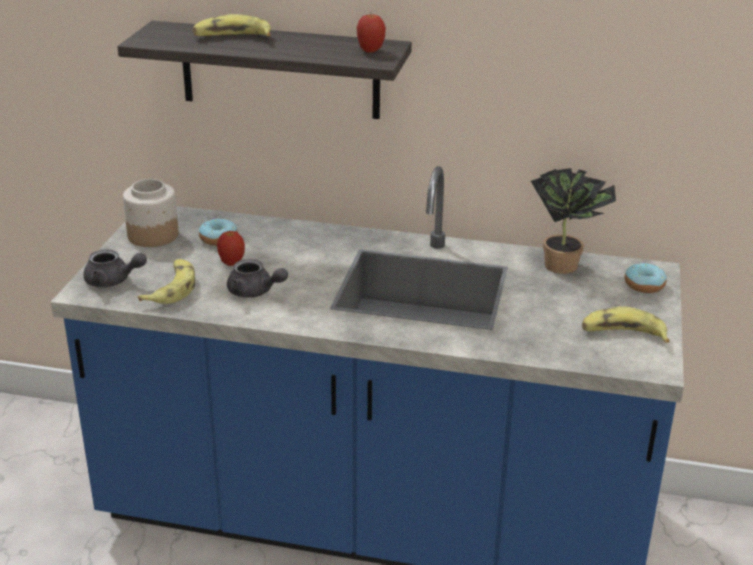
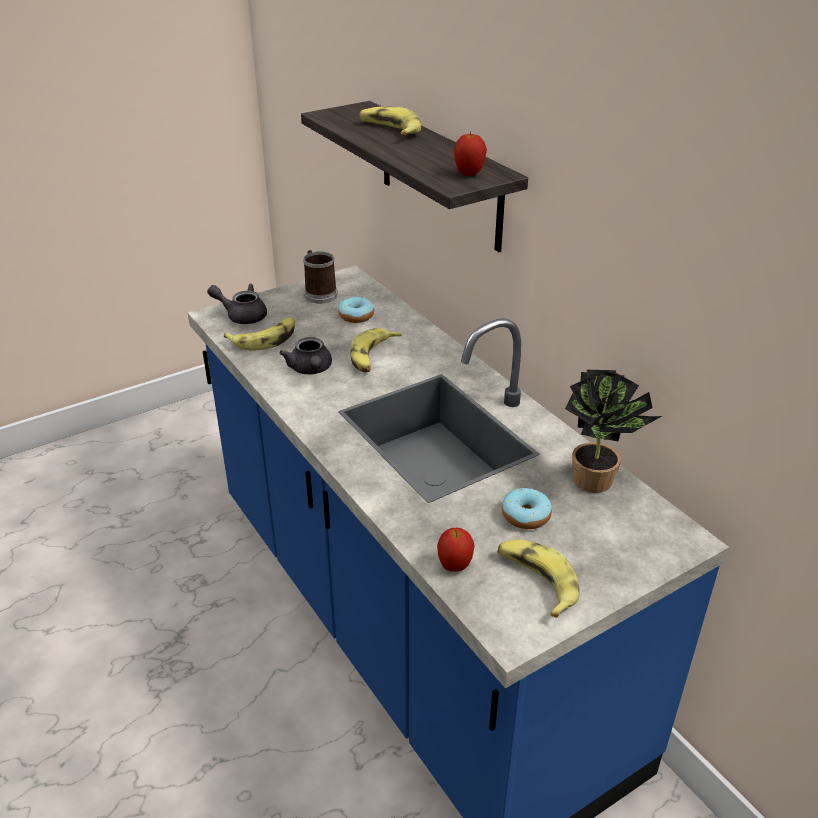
camera: 45 degrees right, 5 degrees up
(113, 281) = (242, 315): grey teapot -> grey teapot turned 135 degrees clockwise
(152, 235) = (319, 293): jar -> mug
(231, 263) = (333, 339): apple -> apple (454, 566)
(287, 261) = (373, 357): none -> banana
(644, 285) = (646, 547): donut -> donut (526, 516)

